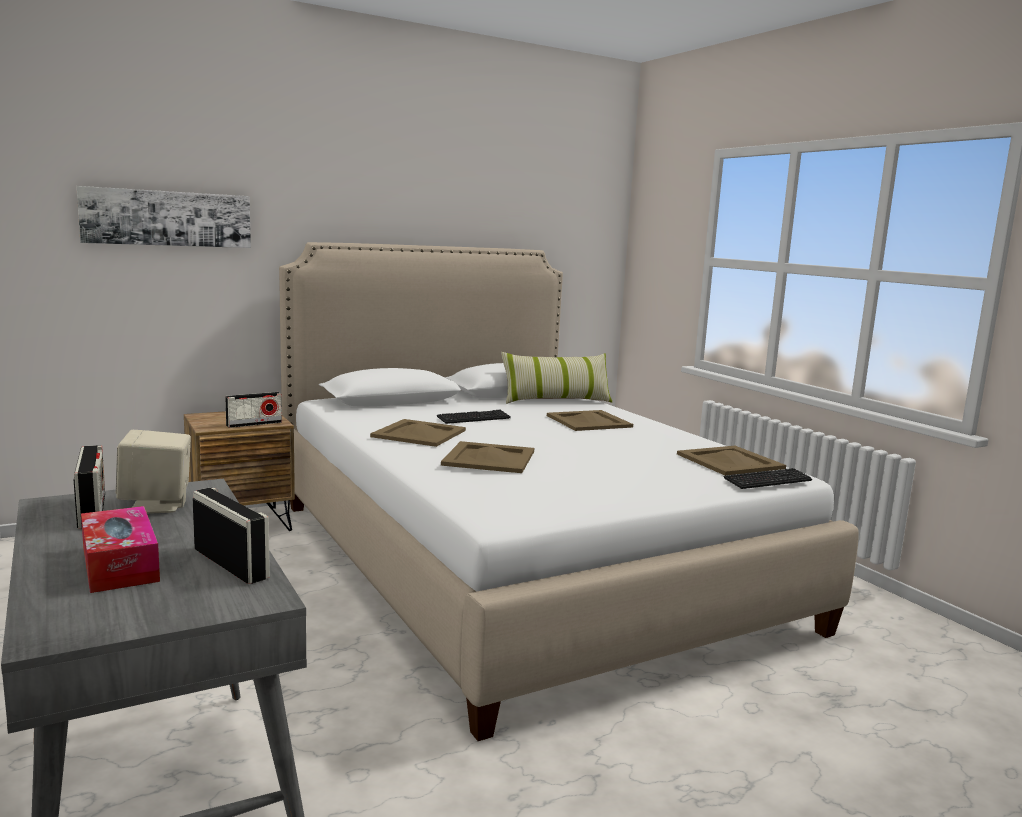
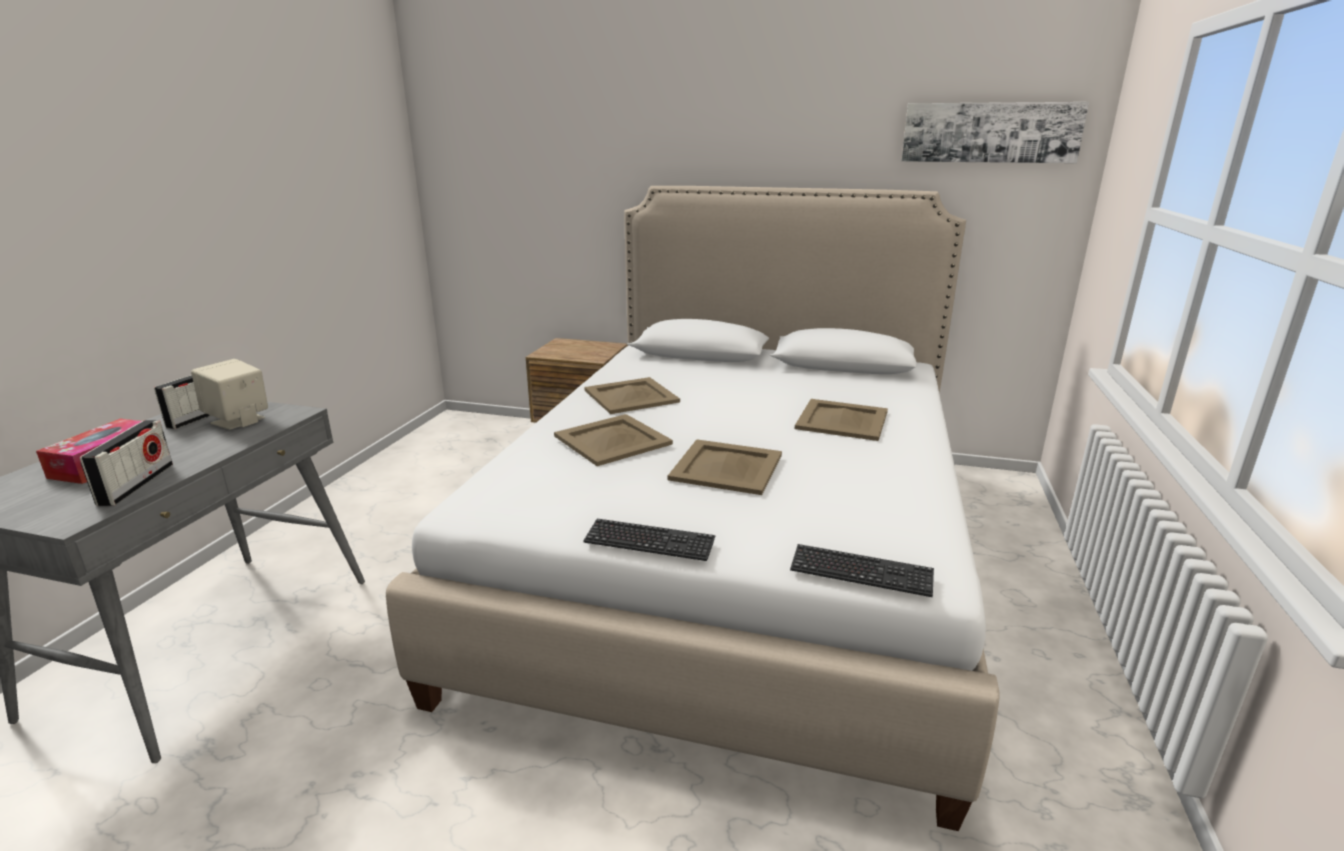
camera: 45 degrees right, 10 degrees up
(167, 218) = (541, 165): picture -> picture (990, 132)
(254, 424) = (577, 356): radio -> none
(473, 418) = (725, 389): keyboard -> keyboard (649, 542)
(556, 400) = (873, 384): pillow -> none
(729, 461) = (883, 525): beige tray -> beige tray (726, 466)

